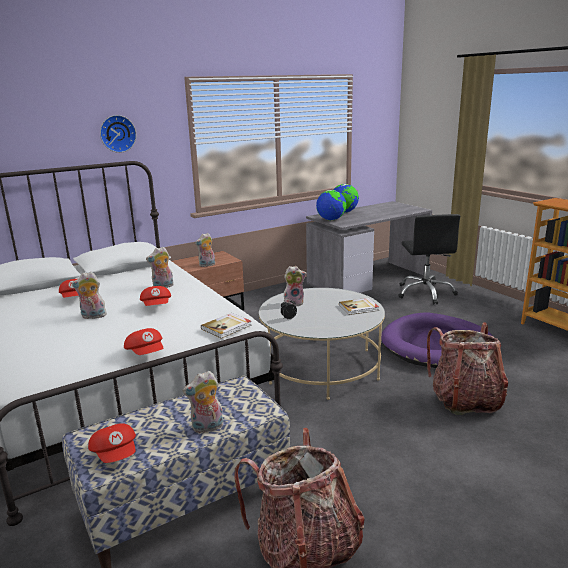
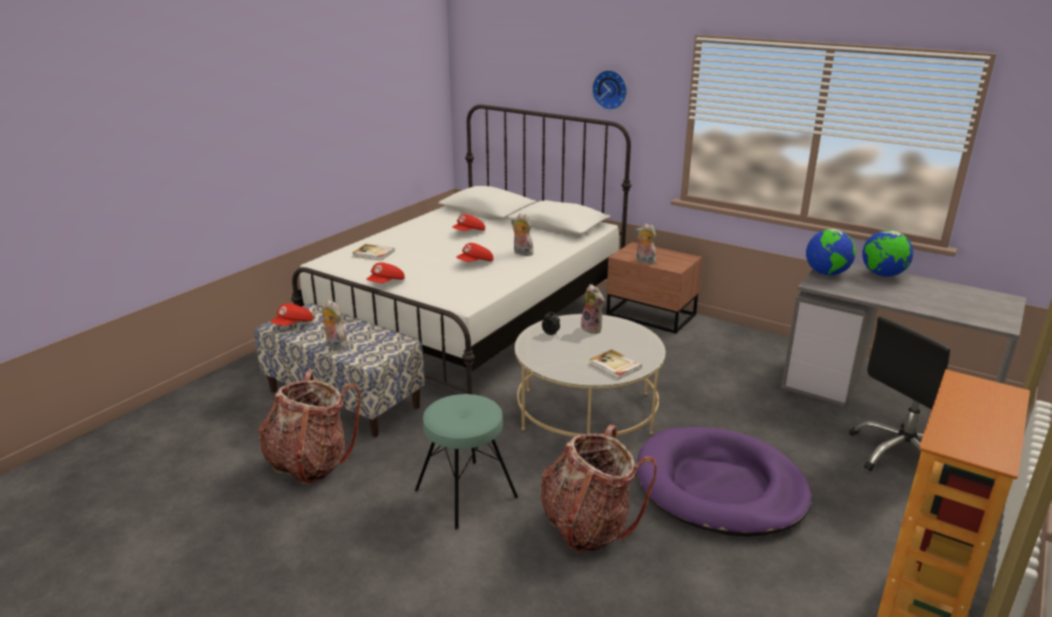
camera: 65 degrees right, 5 degrees up
(93, 316) = (439, 248): plush toy -> none
(227, 327) = (449, 298): book -> book (373, 254)
(406, 448) = (466, 493): none -> turquoise stool

